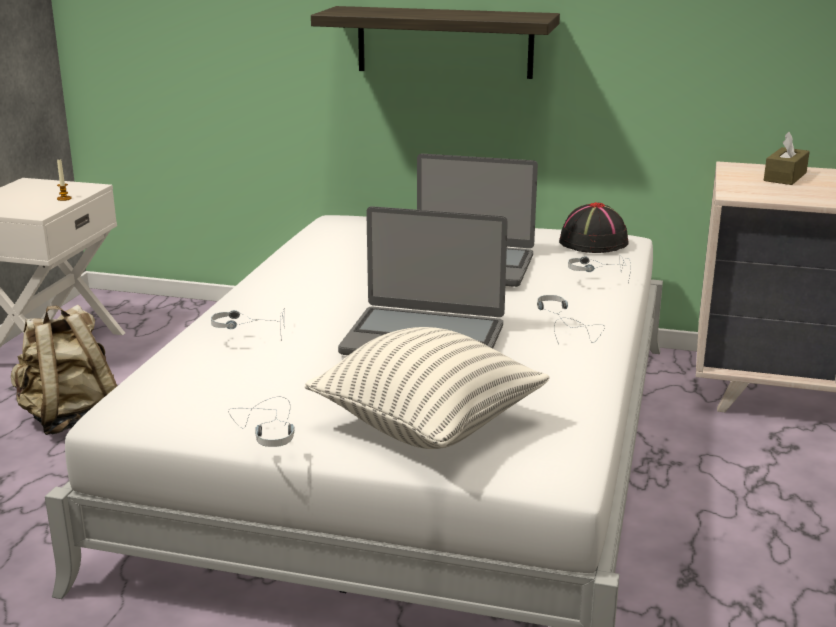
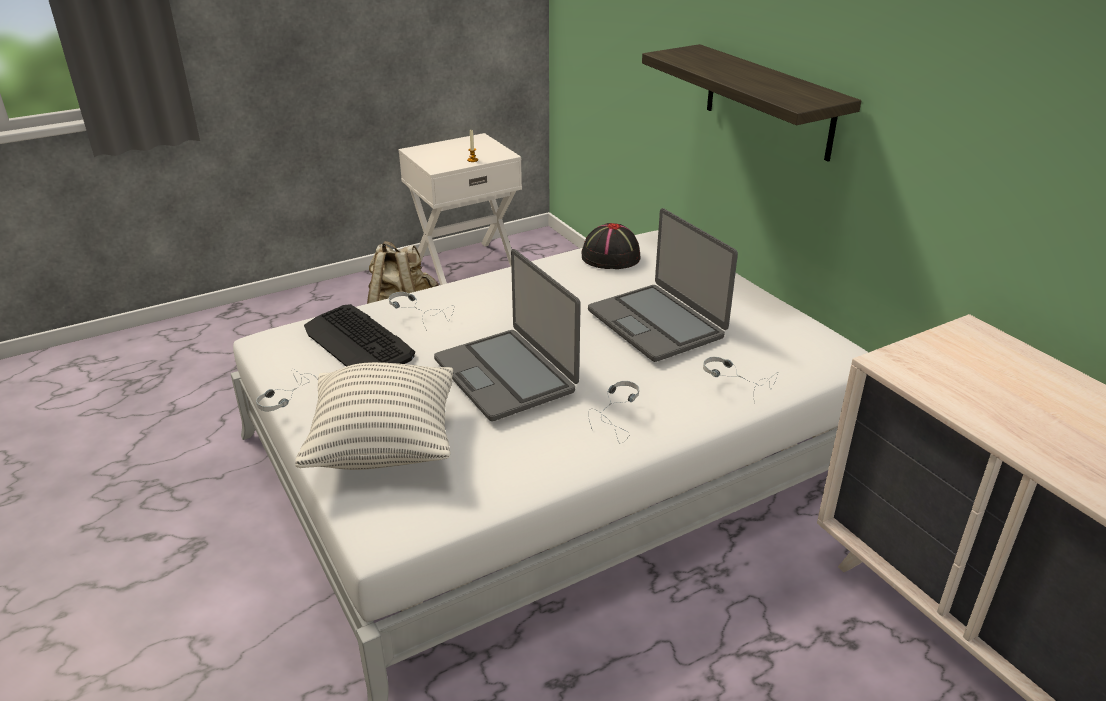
camera: 45 degrees right, 10 degrees up
(228, 375) = (358, 342): none -> keyboard
(593, 243) = (803, 348): black hat -> black hat (610, 257)
(785, 177) = (998, 364): brown tissue box -> none

